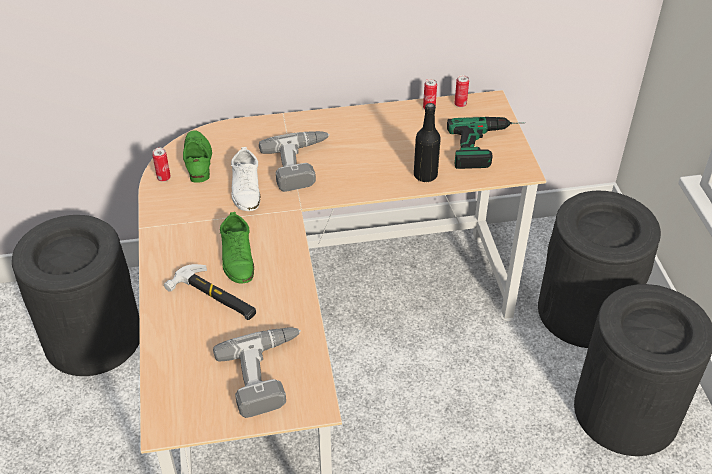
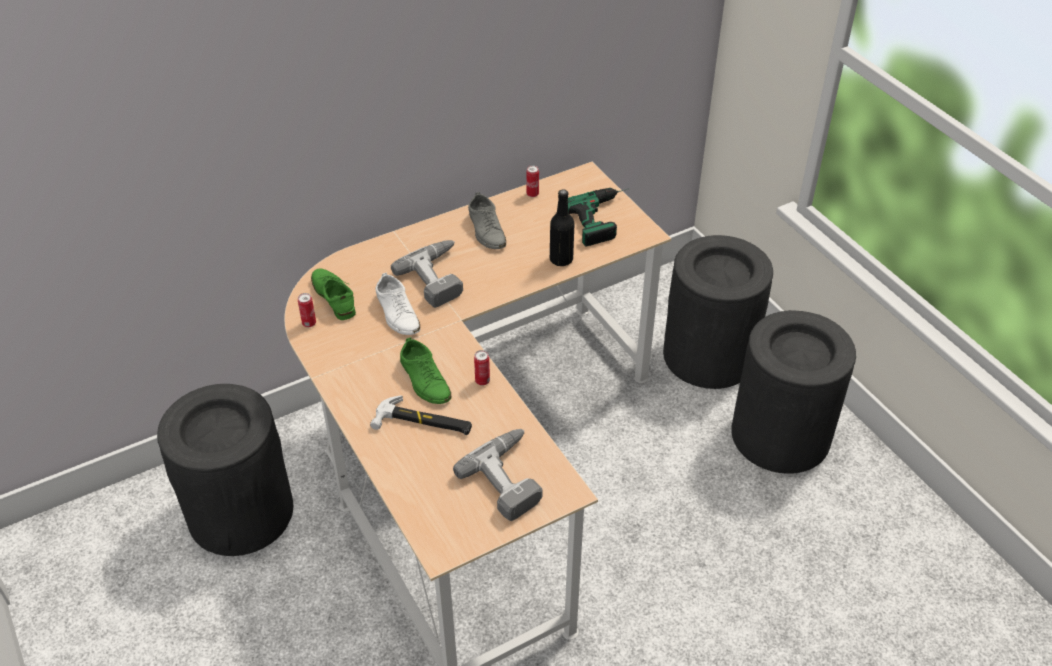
camera: 20 degrees left, 0 degrees up
(368, 131) = (486, 230): none -> grey shoe
(460, 104) = (560, 184): can -> can (482, 381)

